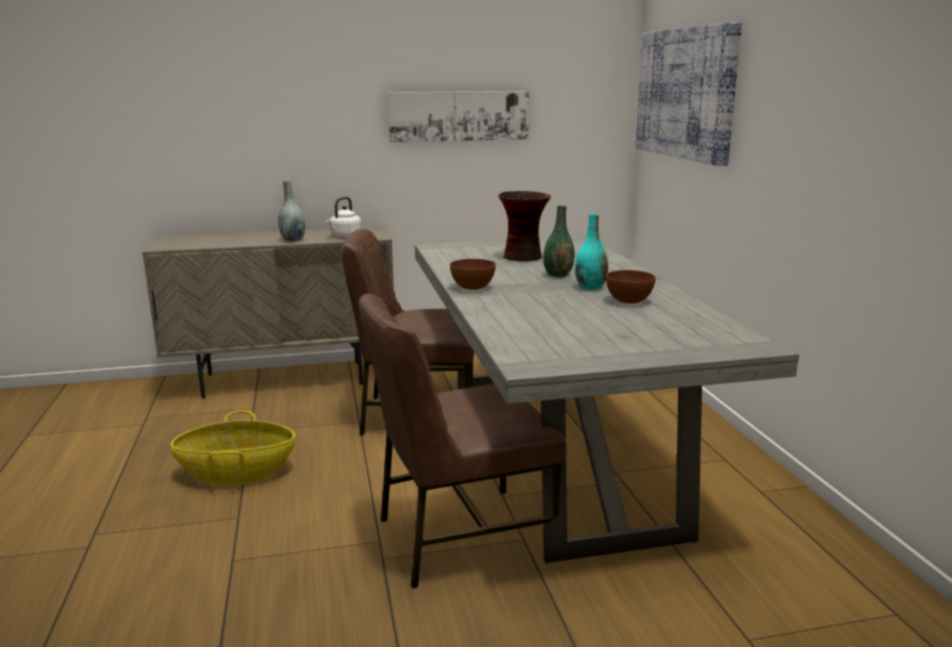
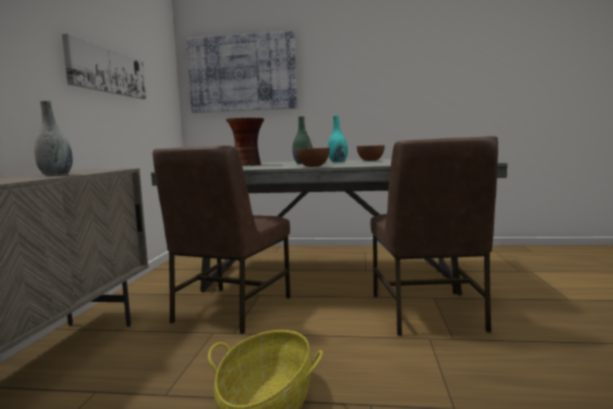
camera: 70 degrees left, 10 degrees down
(344, 236) = (87, 171): white kettle -> none

